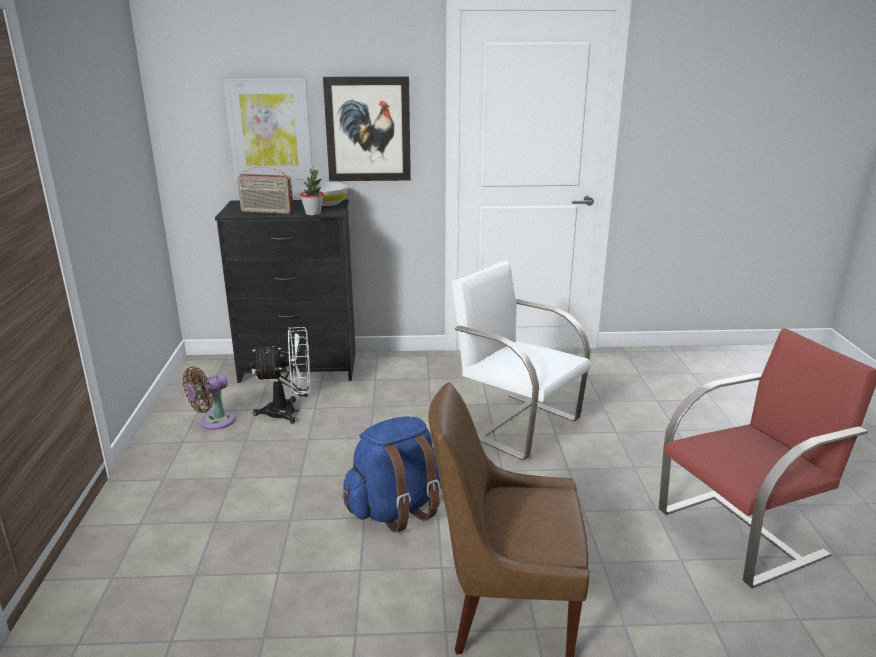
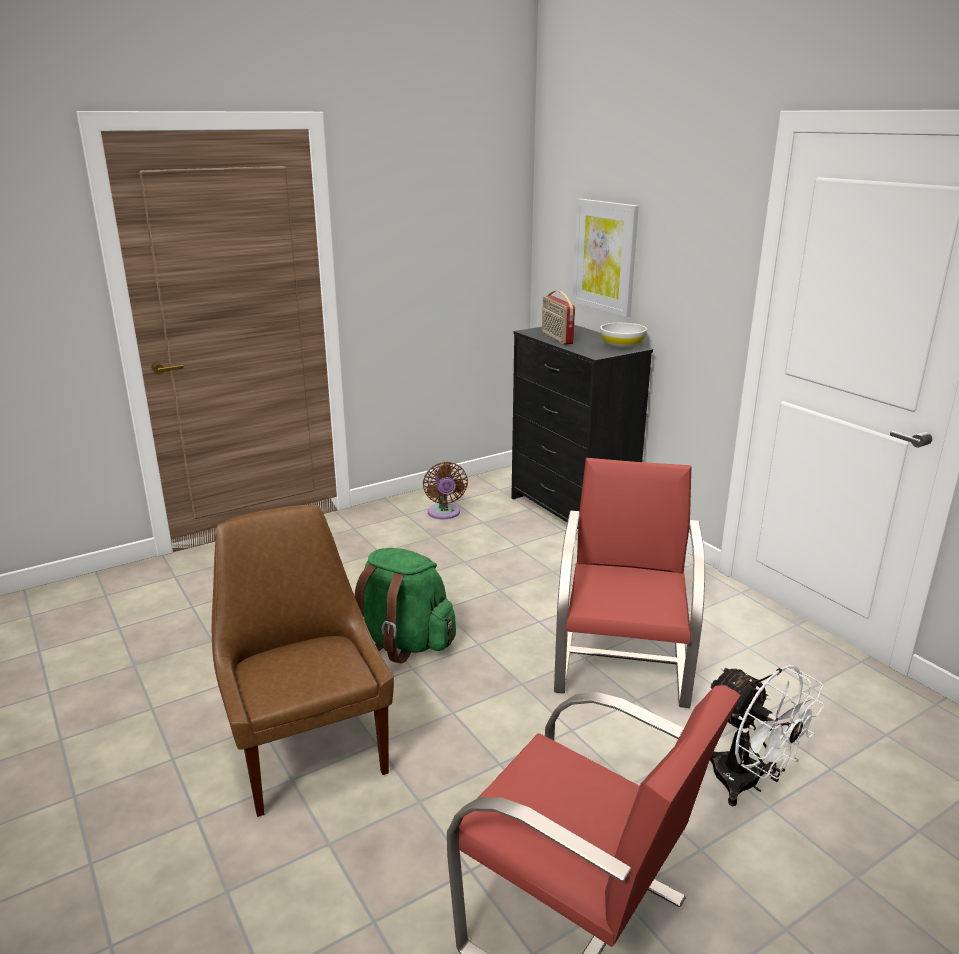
camera: 60 degrees right, 0 degrees up
(213, 422) = (444, 514): brown fan -> brown fan turned 120 degrees counterclockwise
(289, 412) = (495, 537): white fan -> white fan (747, 783)
(313, 213) = (580, 350): potted plant -> none
(368, 129) = (682, 272): picture -> none
(396, 509) = (403, 643): blue backpack -> green backpack
(516, 424) = (623, 666): white chair -> red chair

